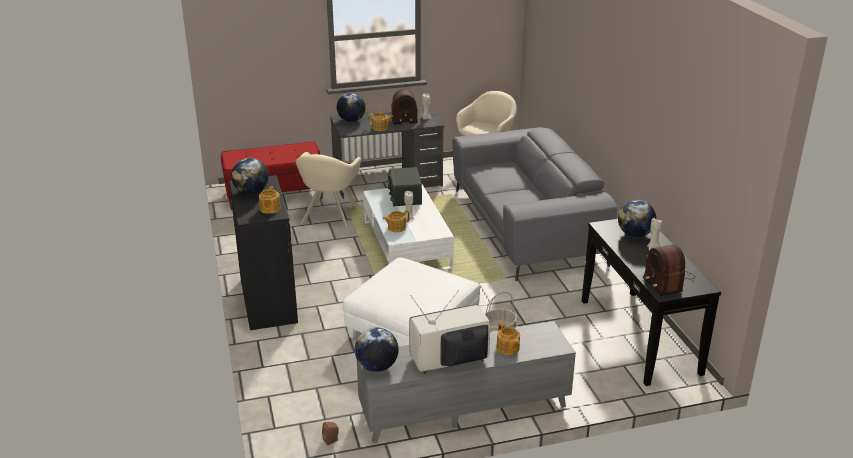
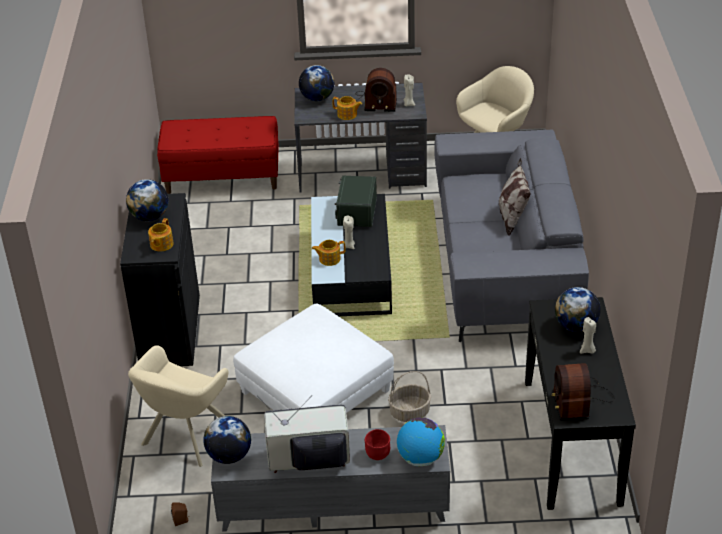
camera: 15 degrees right, 10 degrees up
(329, 217) = (275, 218): beige armchair -> beige armchair (184, 437)
(406, 244) = (351, 271): white coffee table -> black coffee table
(508, 348) = (377, 454): teapot -> red bowl
(533, 186) = (512, 218): none -> pillow
(546, 346) = (420, 458): none -> globe

